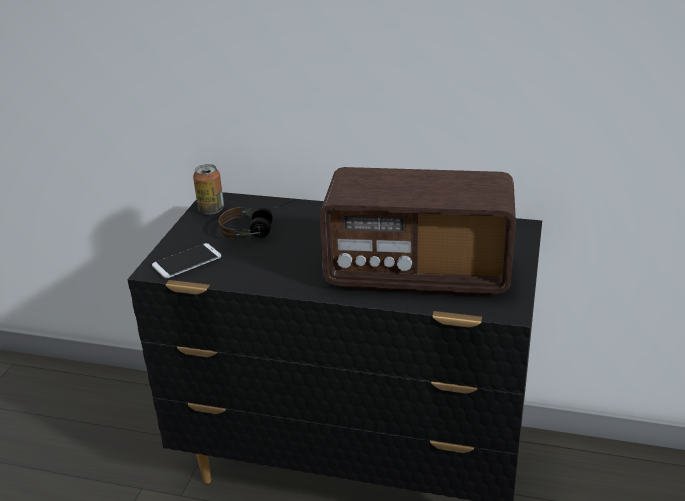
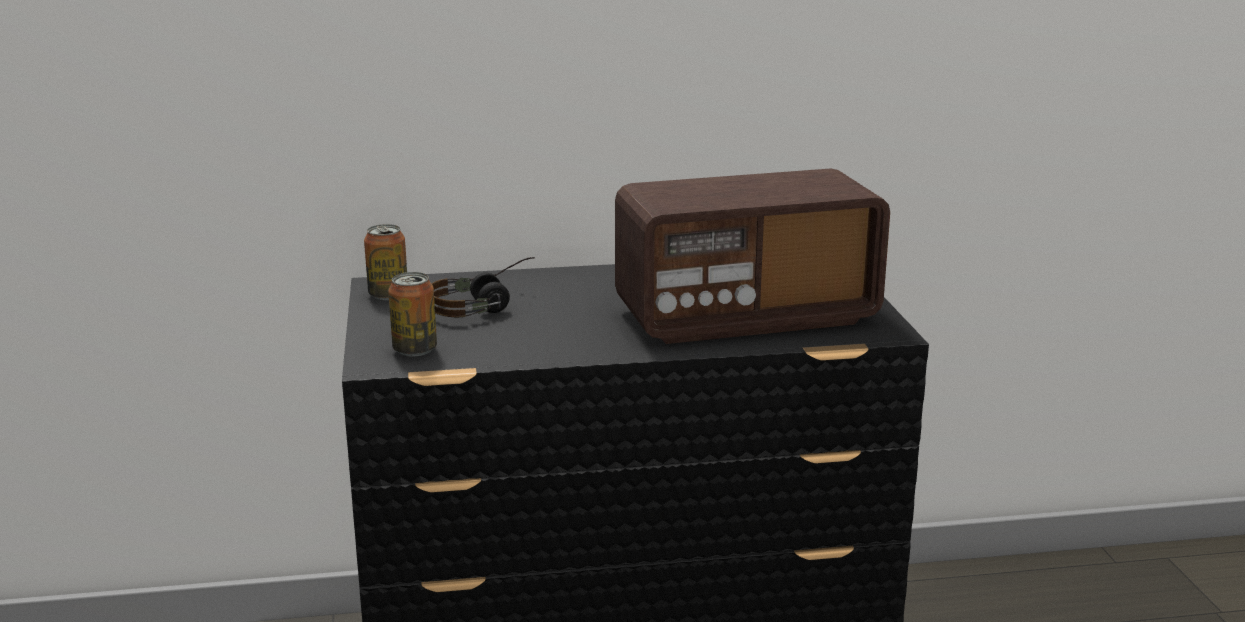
camera: 25 degrees left, 10 degrees down
(187, 261) = (414, 350): phone -> can

